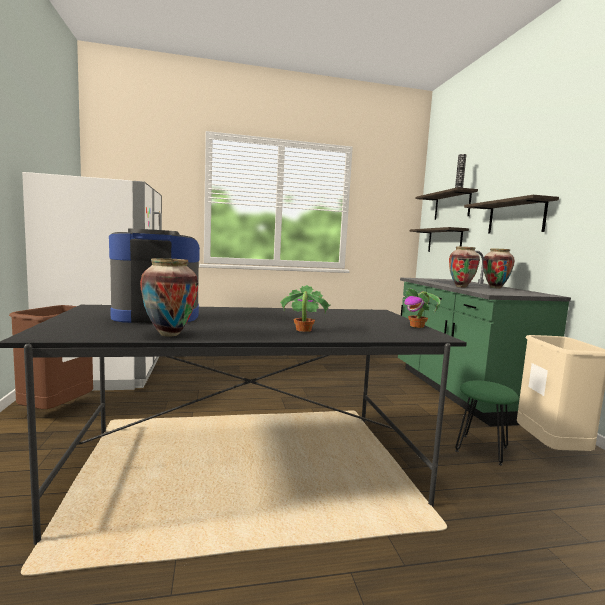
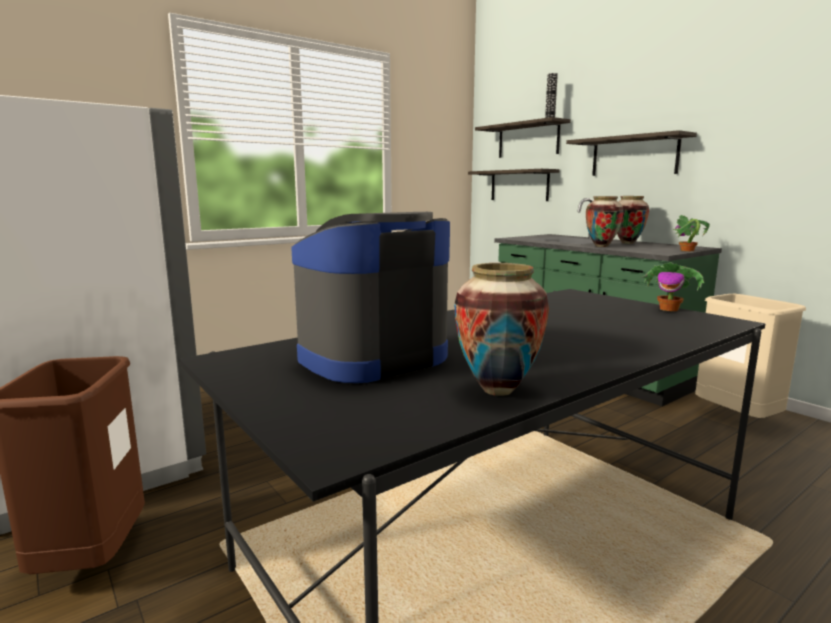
camera: 25 degrees left, 5 degrees up
(303, 330) = (602, 341): potted plant -> potted plant (687, 250)
(482, 449) = (688, 436): green stool -> none

